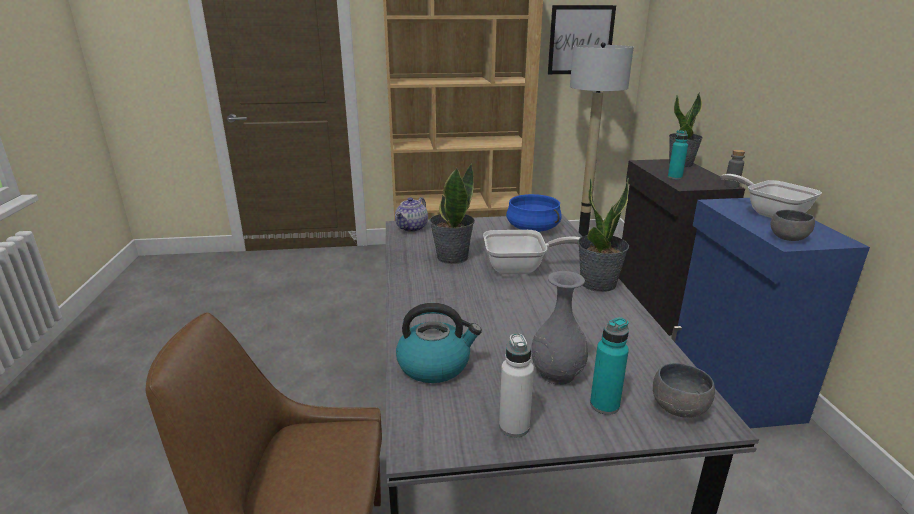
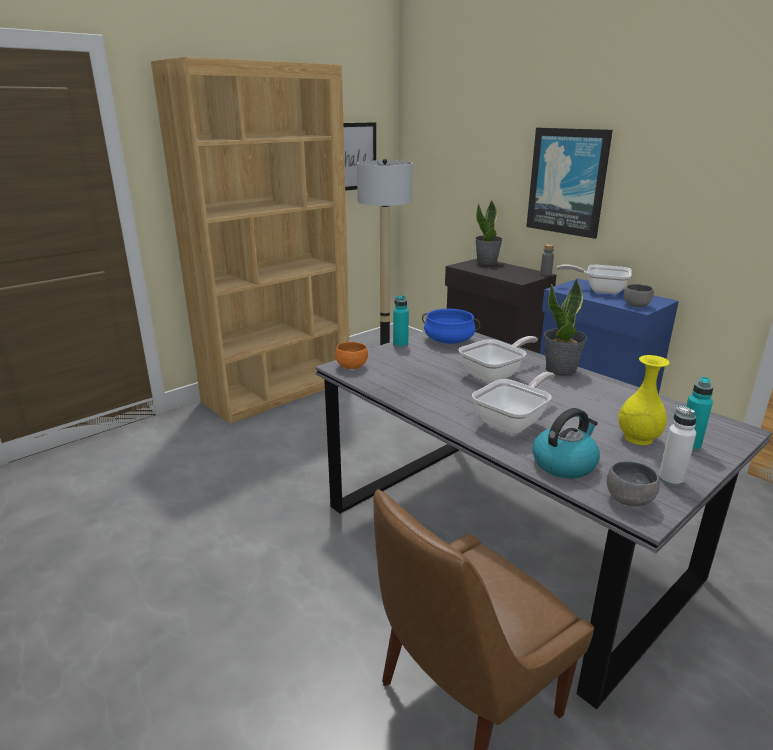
camera: 35 degrees left, 0 degrees up
(412, 228) = (352, 366): teapot -> orange bowl
(452, 257) = (431, 381): potted plant -> none
(460, 313) = (514, 421): none -> frying pan
(557, 374) = (637, 438): grey vase -> yellow vase
(674, 177) = (502, 274): turquoise bottle -> turquoise bottle (400, 345)
(679, 407) = (720, 431): grey bowl -> grey bowl (628, 499)
(776, 74) = (567, 182): none -> picture

